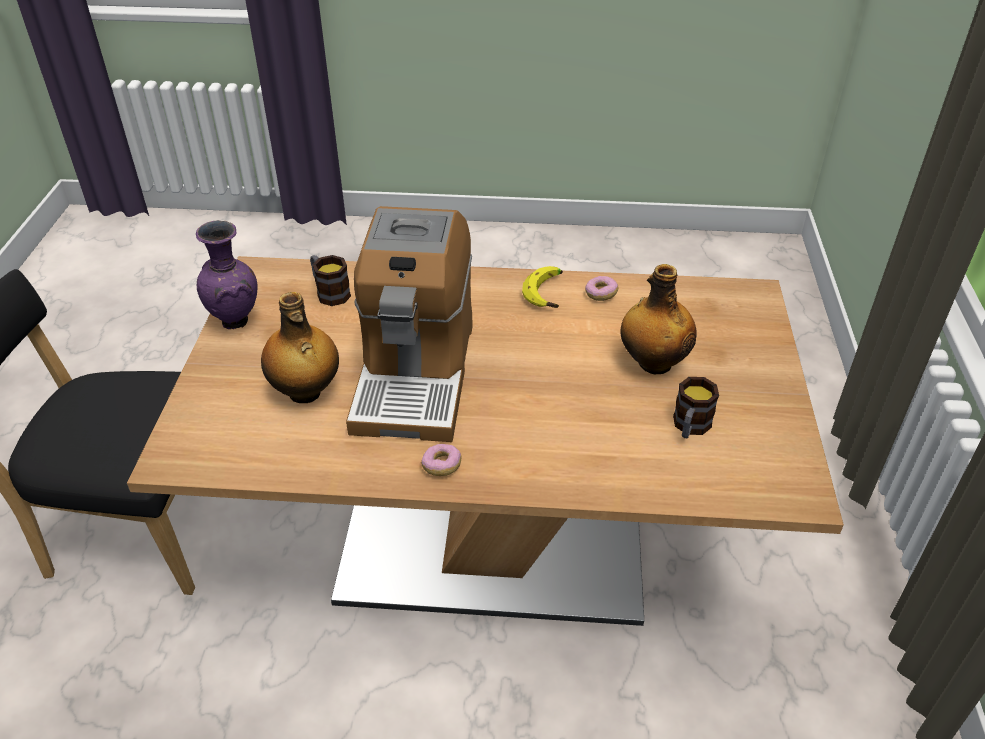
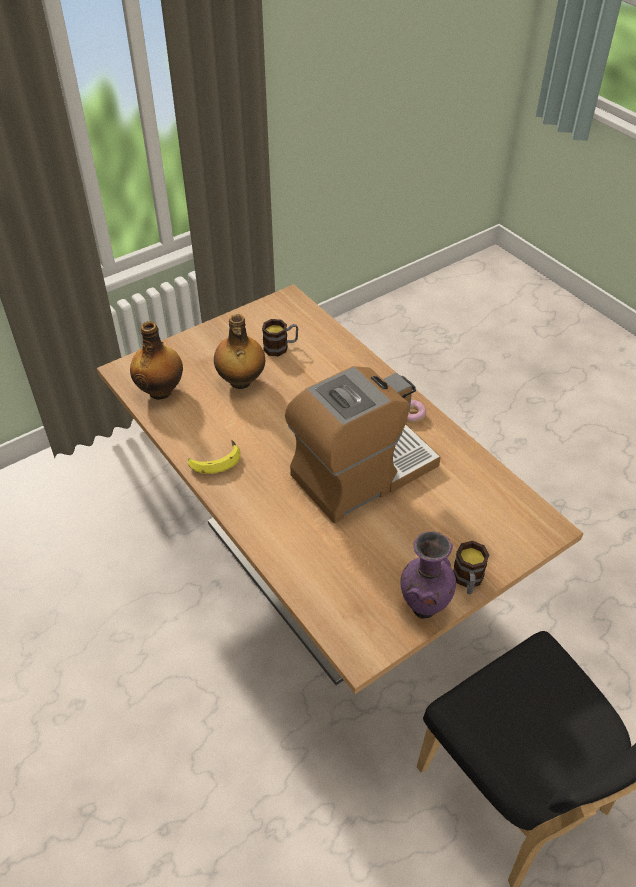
camera: 130 degrees left, 5 degrees up
(305, 392) = (434, 511): bottle -> bottle (161, 390)
(329, 292) = (334, 580): mug -> mug (468, 580)
(601, 294) = (191, 435): donut -> none

